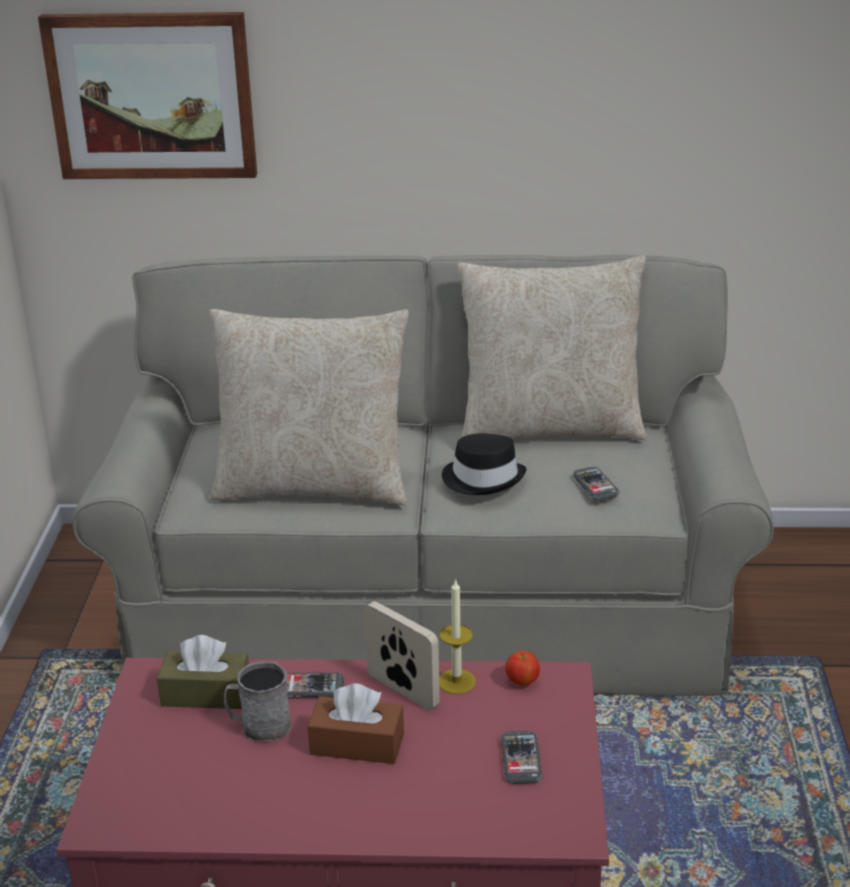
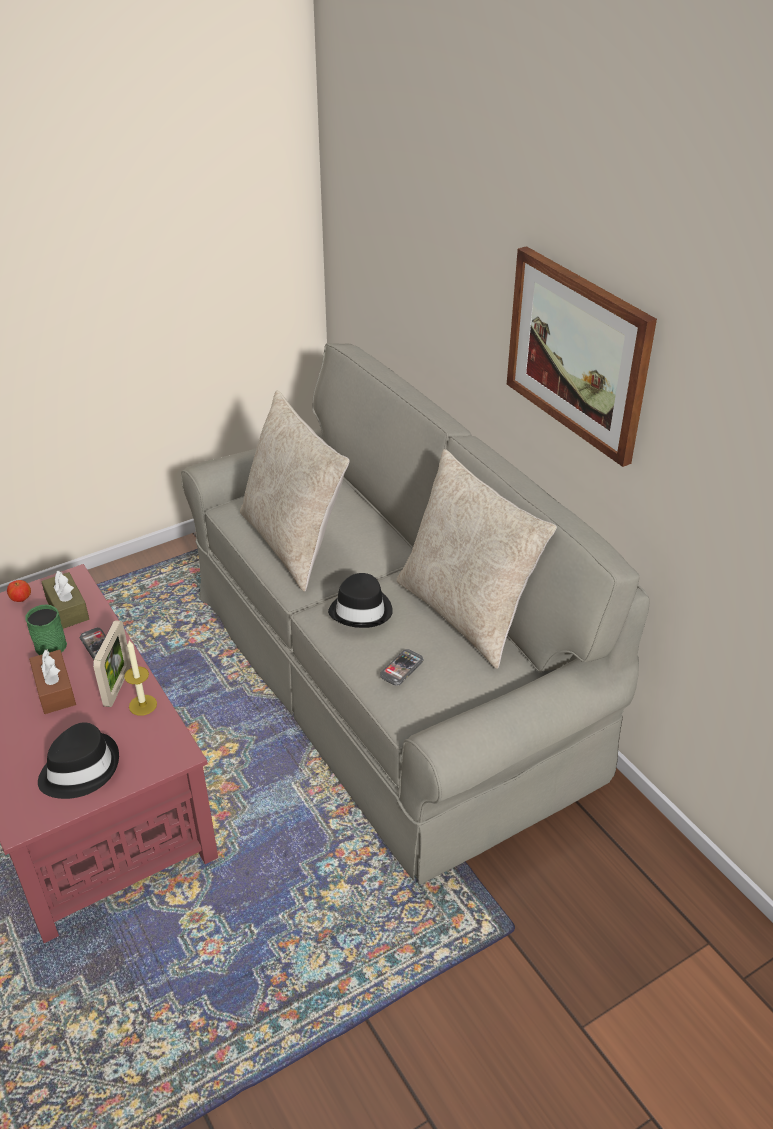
camera: 55 degrees right, 10 degrees up
(152, 96) = (380, 224): picture -> picture (578, 353)
(259, 726) = (49, 643): grey mug -> green mug
(521, 759) = (80, 769): phone -> black hat
(522, 682) = (161, 735): apple -> apple (21, 599)

